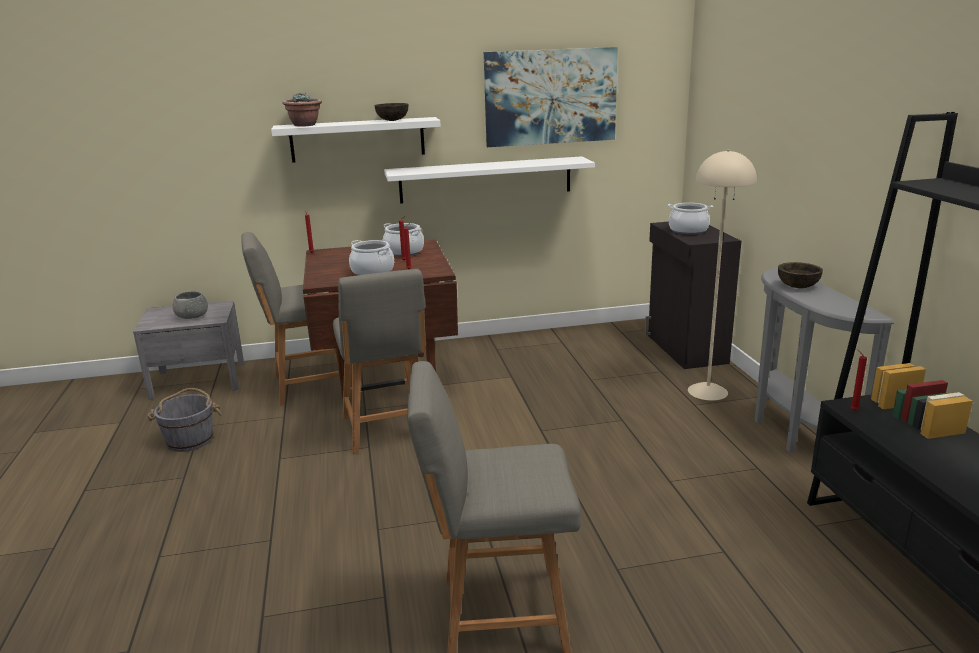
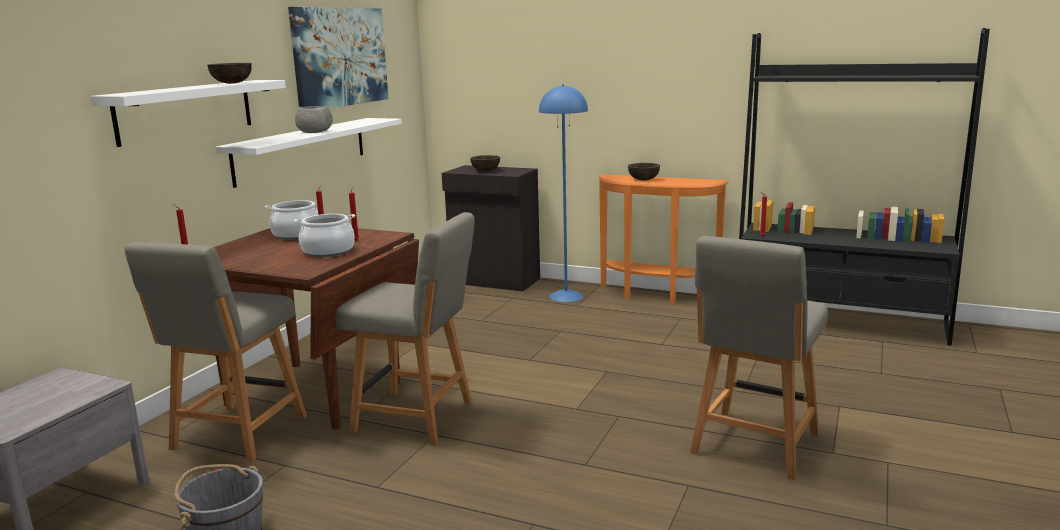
camera: 55 degrees left, 5 degrees down
(192, 316) = (53, 398): grey bowl -> grey bowl (314, 132)
(305, 125) = (146, 91): potted plant -> none
(688, 230) = (485, 171): cooking pot -> brown bowl
(708, 391) = (566, 296): beige floor lamp -> blue floor lamp
(793, 433) = (655, 296): grey console table -> orange console table

